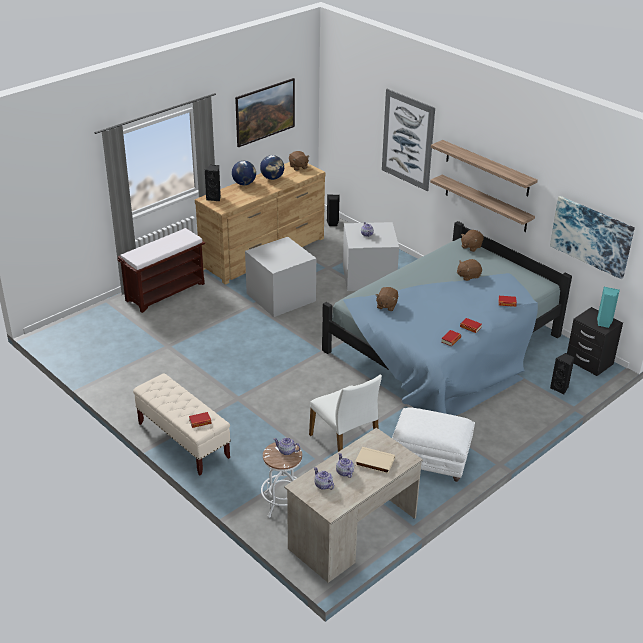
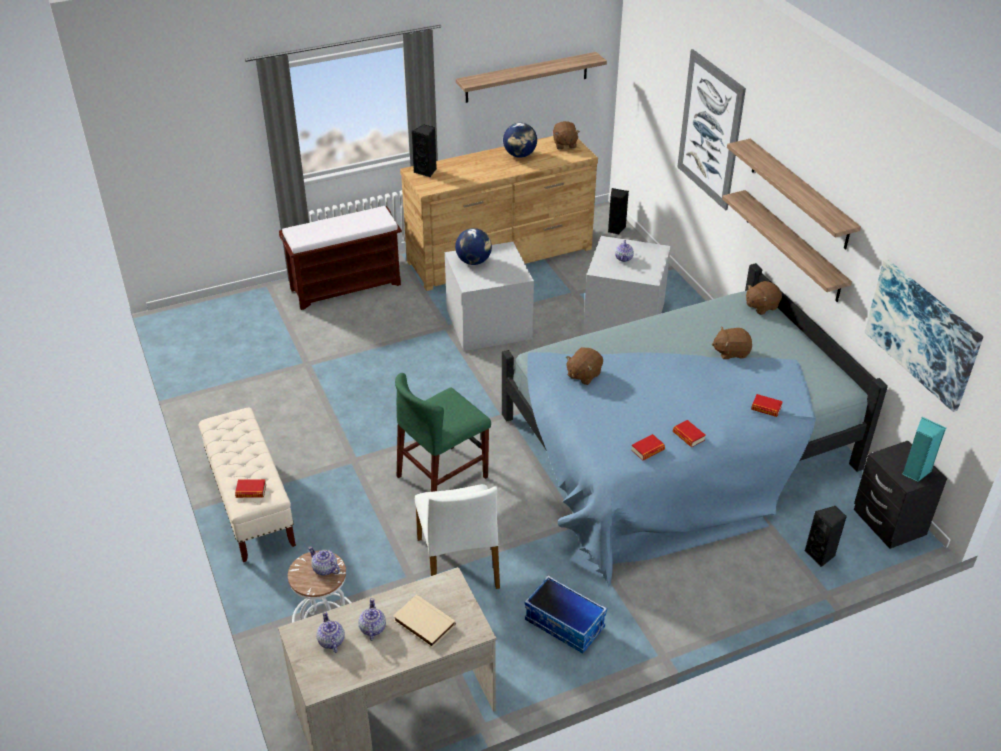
camera: 20 degrees right, 5 degrees up
(244, 183) = (477, 157): globe -> globe (474, 261)
(265, 124) = (527, 77): picture -> shelf
(304, 395) = (442, 476): none -> green chair
(431, 460) = (565, 624): white ottoman -> storage box

